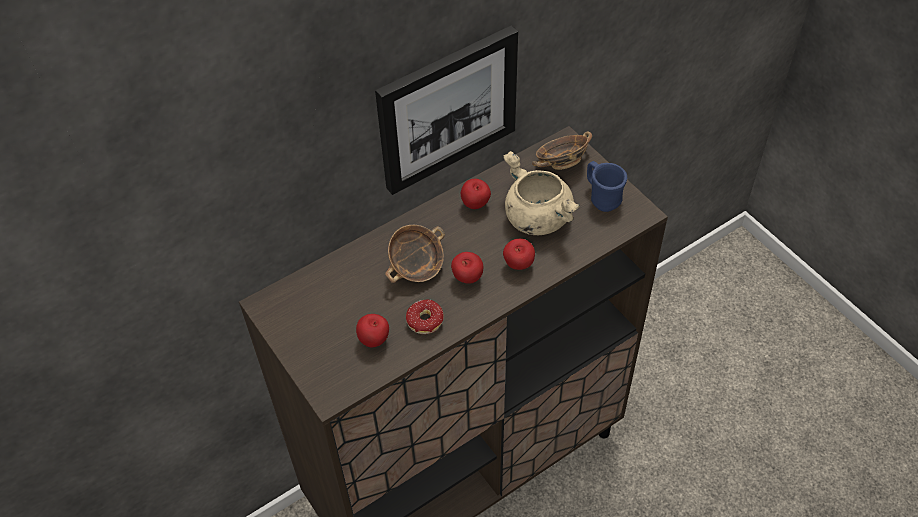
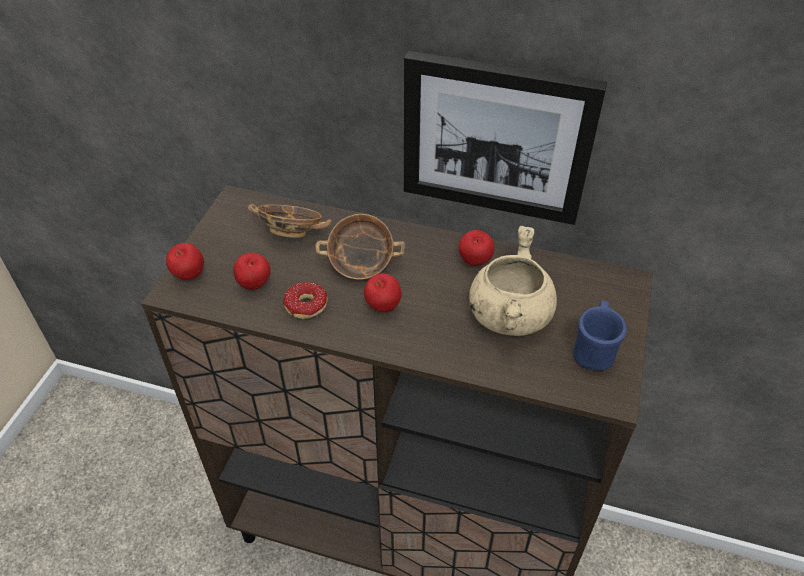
camera: 50 degrees right, 5 degrees down
(518, 265) = (436, 335): apple -> apple (189, 276)
(560, 163) = (598, 292): bowl -> bowl (292, 232)

